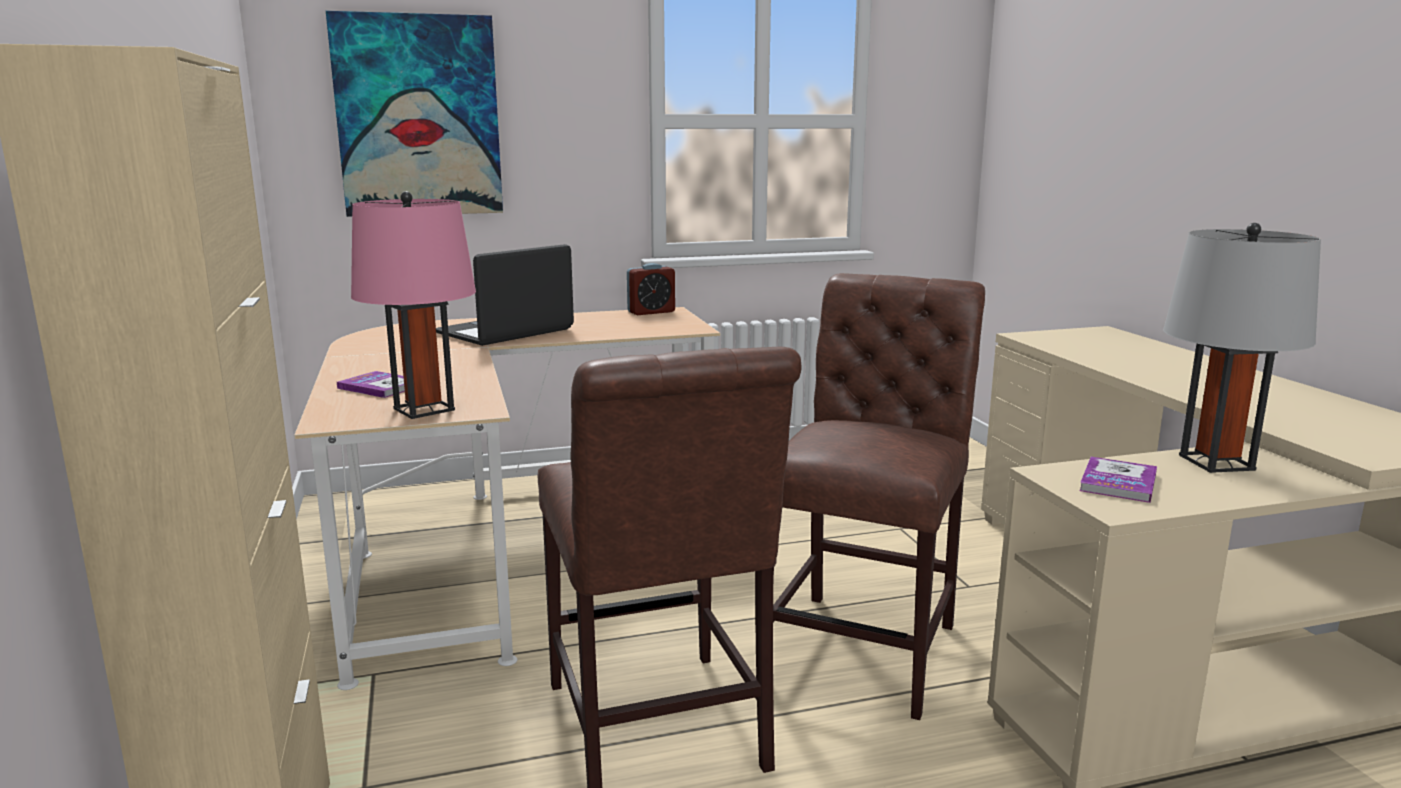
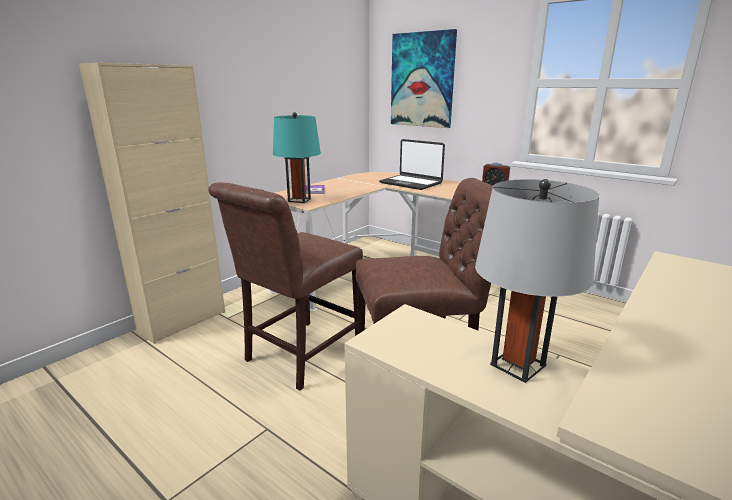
camera: 55 degrees right, 5 degrees up
(424, 409) = (299, 200): pink table lamp -> turquoise table lamp
(506, 332) = (411, 183): laptop -> laptop turned 150 degrees counterclockwise
(1118, 482) = (421, 336): book -> none

